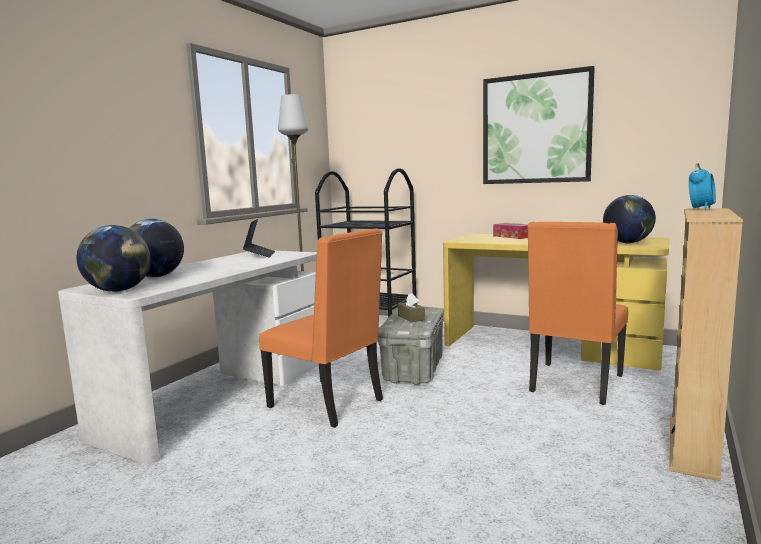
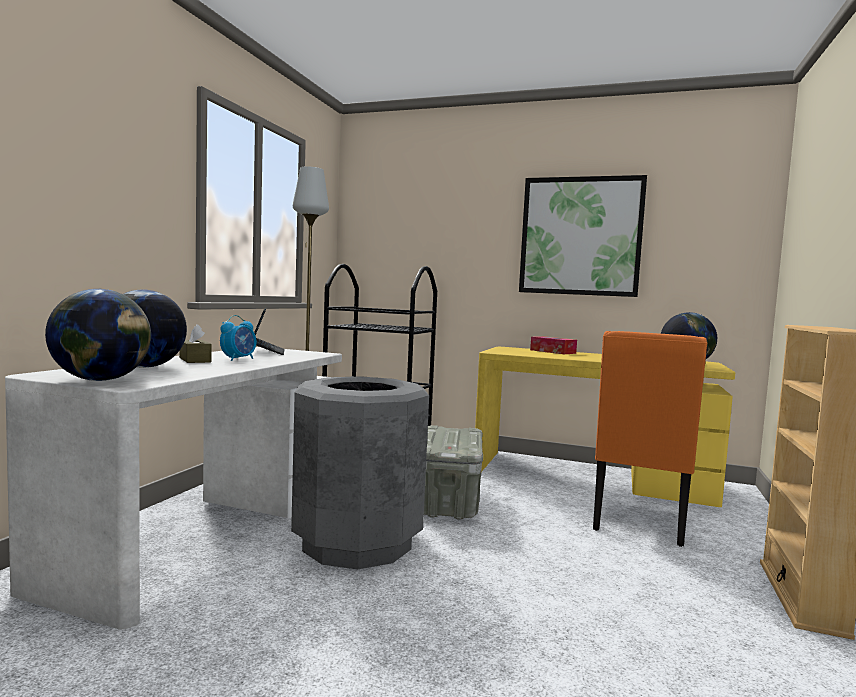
camera: 10 degrees left, 5 degrees down
(329, 403) = (357, 542): orange chair -> grey trash can
(411, 317) = (450, 438): brown tissue box -> brown tissue box (195, 360)
(701, 209) = (808, 325): alarm clock -> alarm clock (238, 359)

